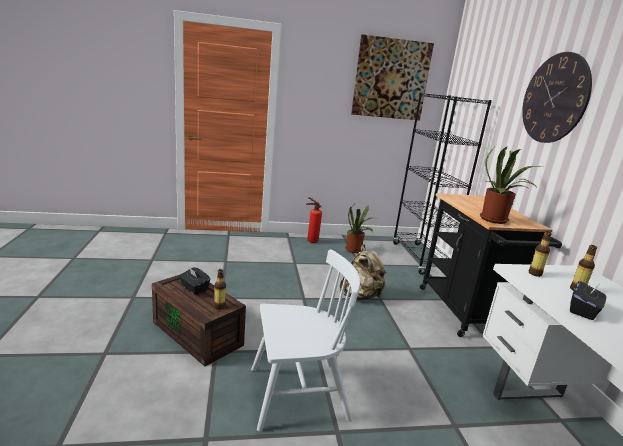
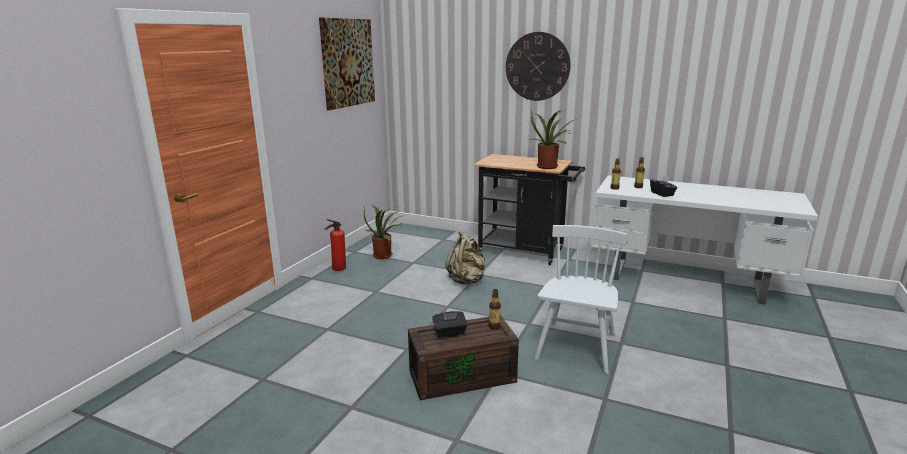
camera: 55 degrees left, 0 degrees up
(419, 258) = (430, 235): black bookcase -> none

